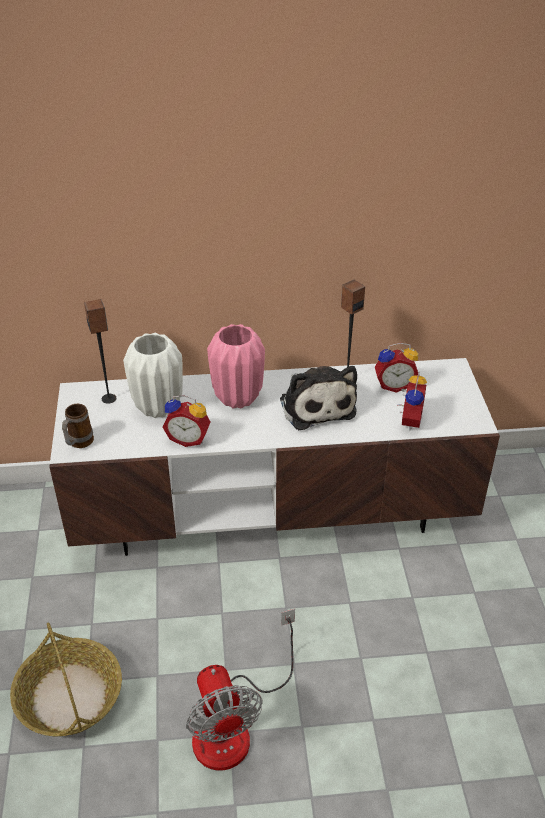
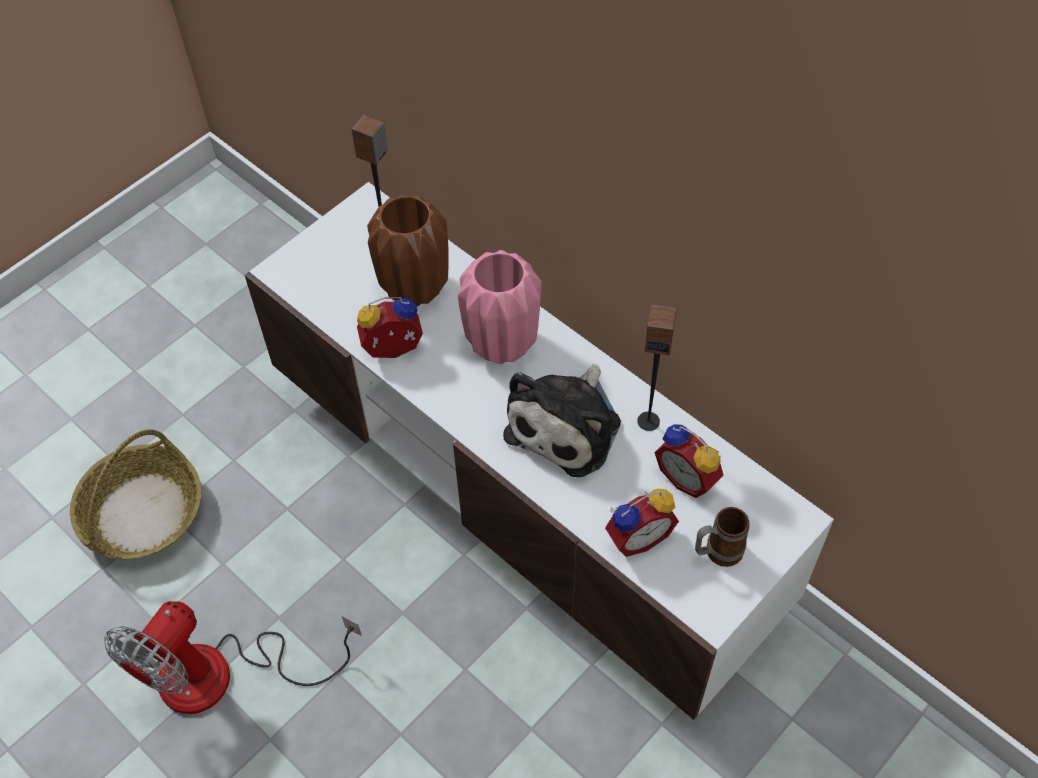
camera: 50 degrees right, 15 degrees up
(78, 444) = (296, 270): mug -> mug (717, 553)
(157, 407) = (414, 288): white vase -> brown vase
(188, 438) = (393, 352): alarm clock -> alarm clock turned 105 degrees clockwise

